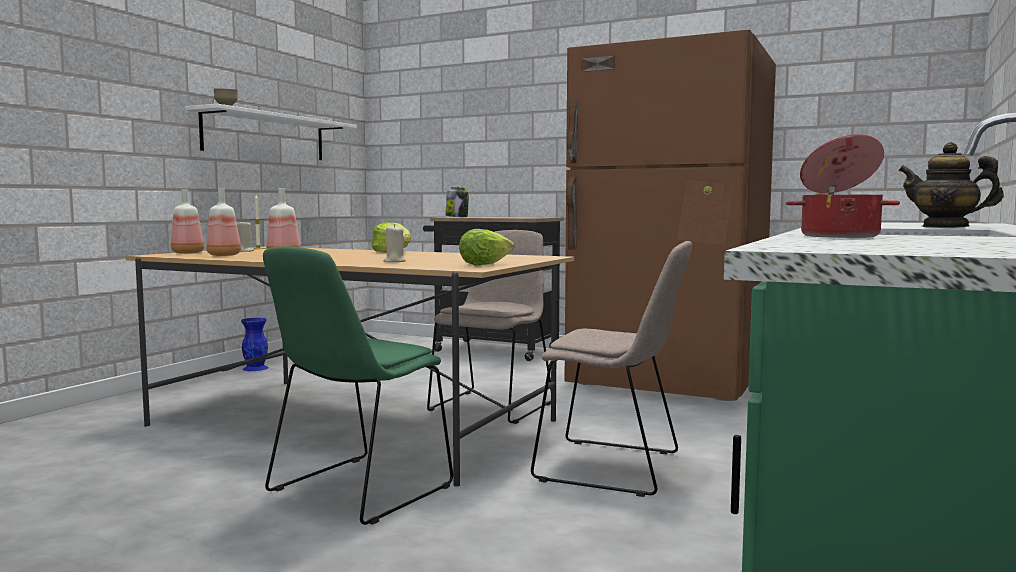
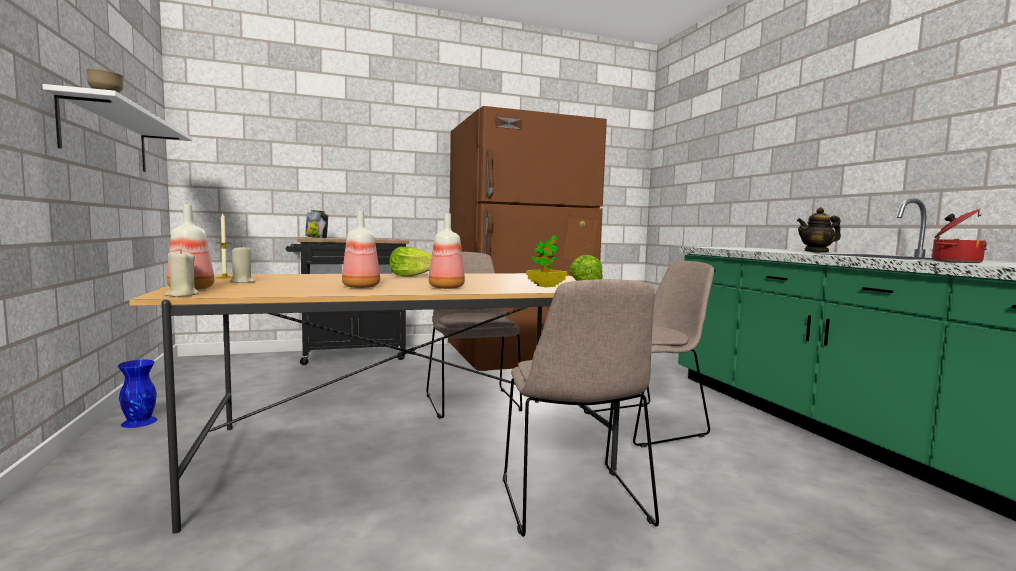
camera: 45 degrees left, 0 degrees up
(223, 255) = (273, 289): bottle -> bottle (445, 287)
(356, 491) = (574, 503): green chair -> beige chair
(394, 261) = (506, 286): beige candle -> beige candle (182, 295)
(428, 263) = (546, 286): none -> potted plant

